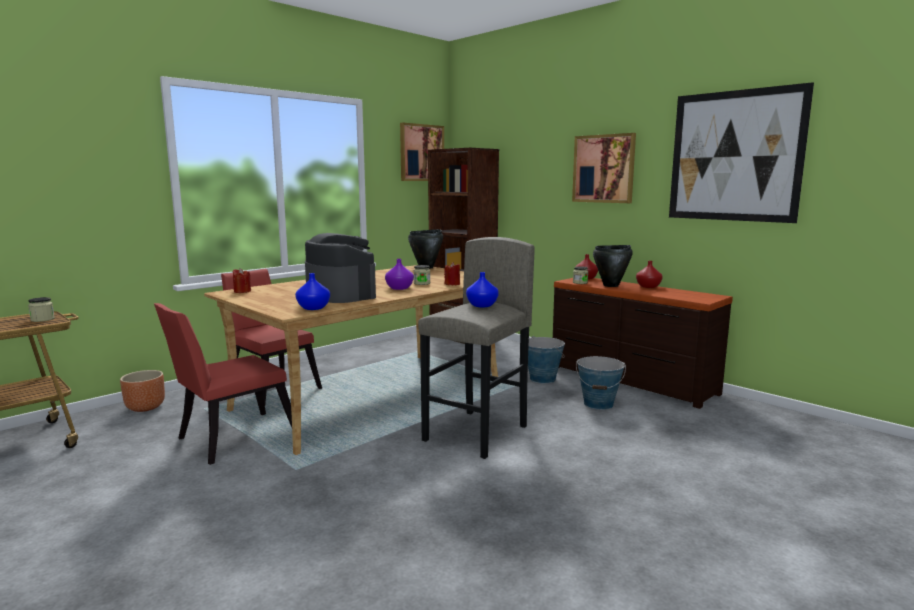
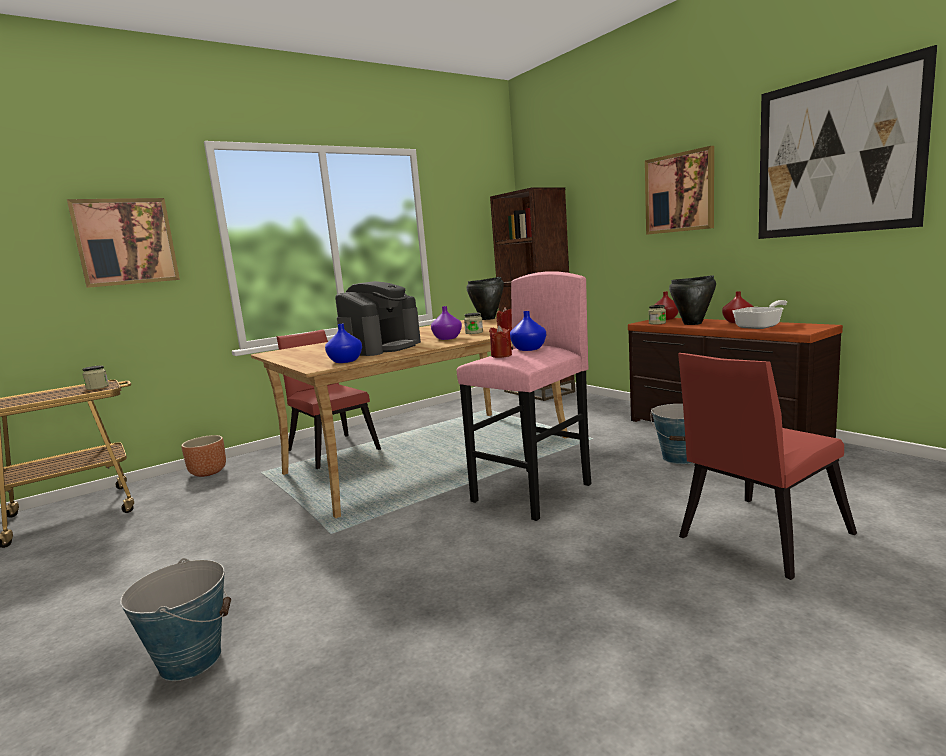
camera: 10 degrees right, 0 degrees up
(231, 439) = (277, 502): red chair -> red chair (757, 538)
(242, 291) = (287, 351): red candle -> red candle (501, 355)
(340, 295) = (382, 348): coffee machine -> coffee machine turned 60 degrees clockwise
(421, 153) = (485, 201): picture -> picture (126, 242)
(477, 433) = (533, 493): grey stool -> pink stool
(542, 379) = (618, 432): bucket -> bucket (191, 659)
(669, 293) = (761, 326): none -> frying pan

